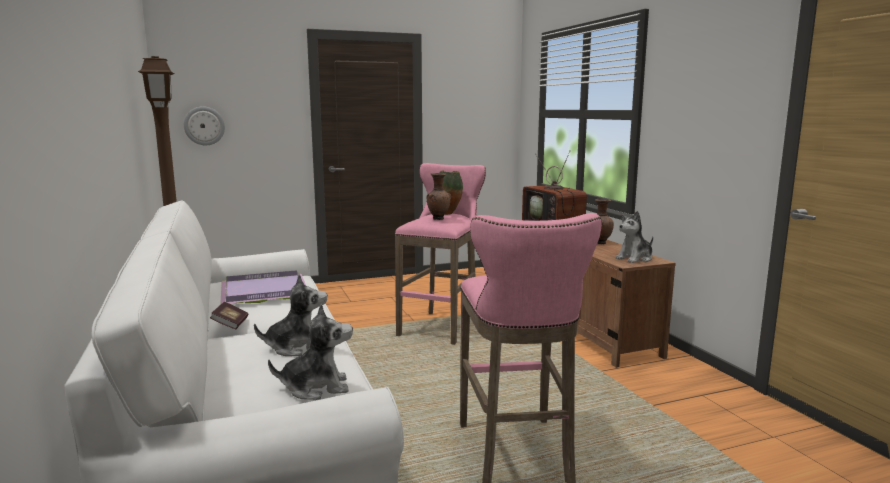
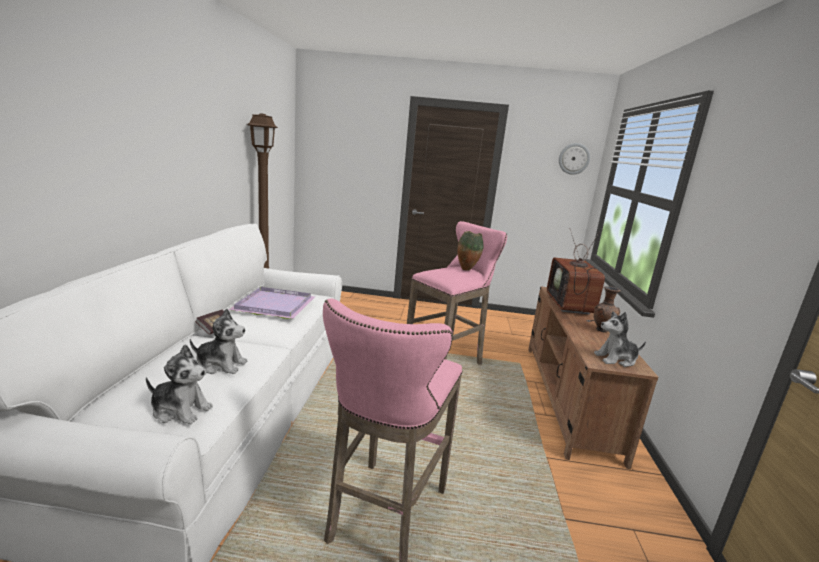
camera: 25 degrees right, 5 degrees up
(204, 126) = (326, 166): wall clock -> wall clock (574, 158)
(438, 219) = (449, 273): brown vase -> none

